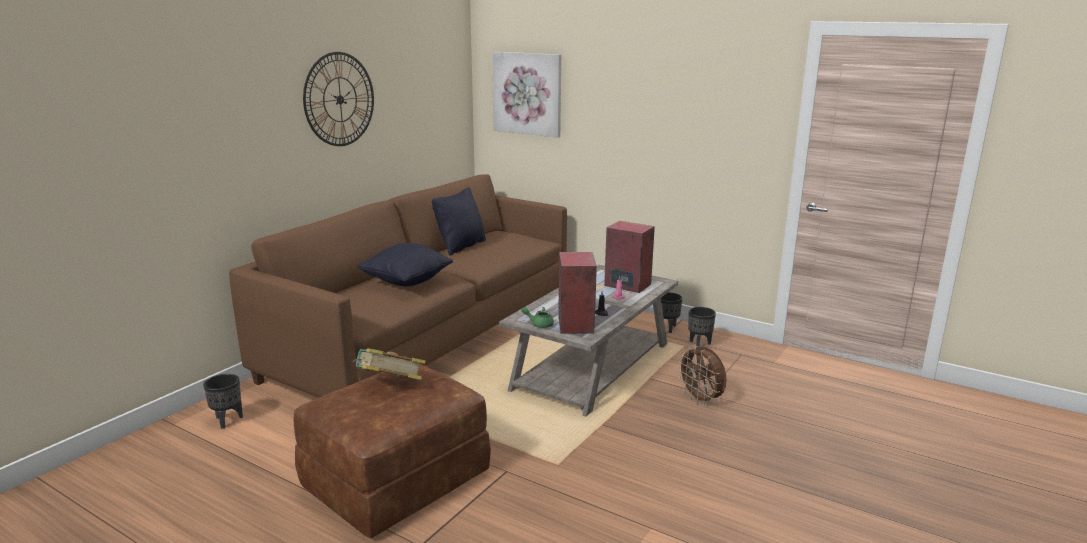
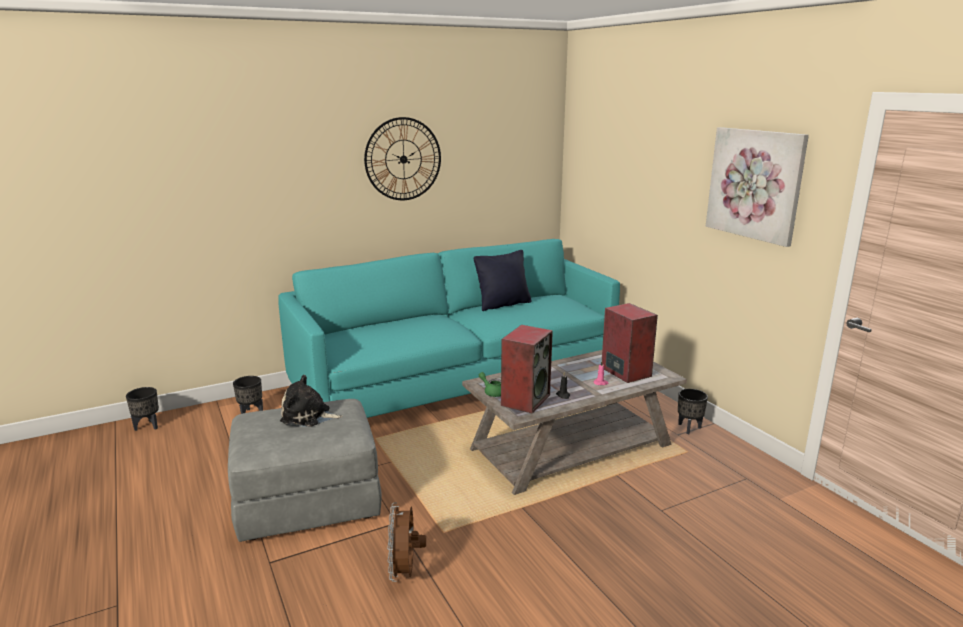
camera: 30 degrees right, 0 degrees up
(389, 386) = (308, 416): book -> plush toy
(396, 482) = (307, 501): brown ottoman -> grey ottoman
(406, 282) = (417, 328): black pillow -> none
(427, 335) = (456, 380): brown sofa -> turquoise sofa
(527, 93) = (601, 163): picture -> picture (755, 184)
(699, 344) = (708, 455): black planter -> black planter (147, 426)
(701, 400) = (648, 514): brown fan -> brown fan (405, 572)

